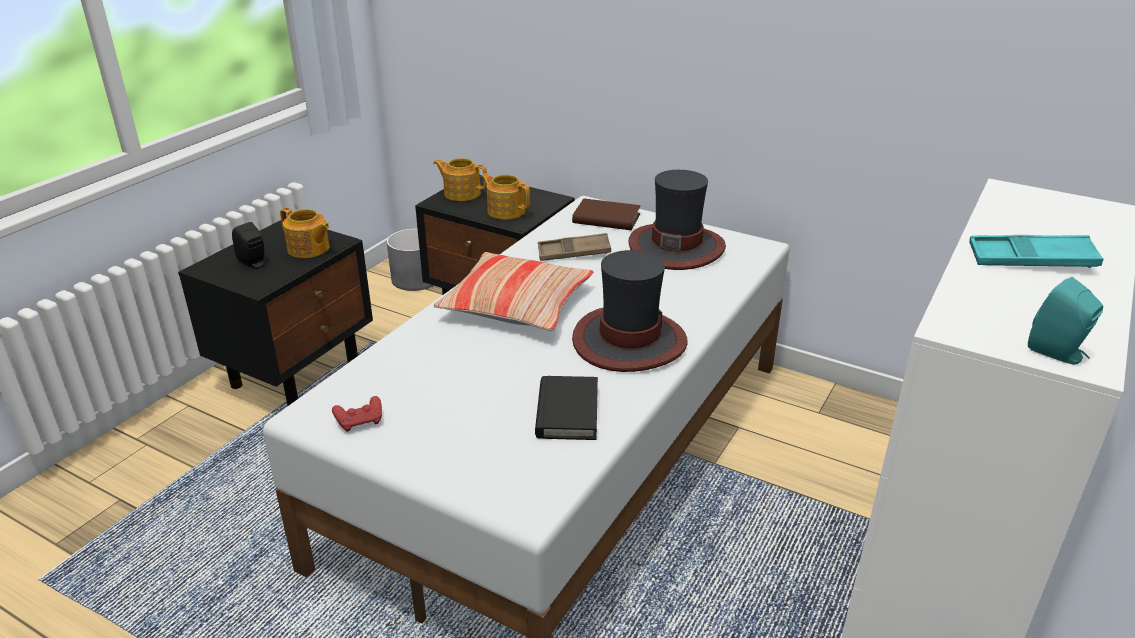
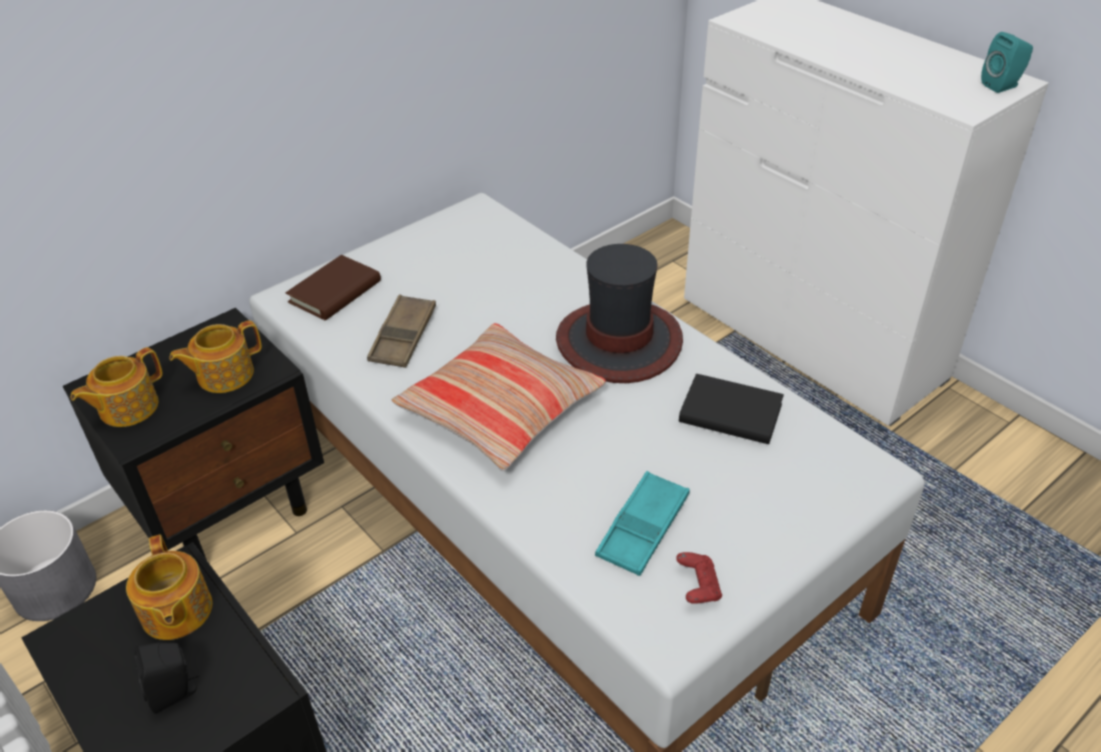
camera: 70 degrees left, 10 degrees up
(309, 249) = (176, 612): teapot -> teapot turned 105 degrees clockwise
(676, 247) = (442, 260): hat -> none
(1031, 259) = (863, 51): turquoise tray -> turquoise tray (643, 528)

